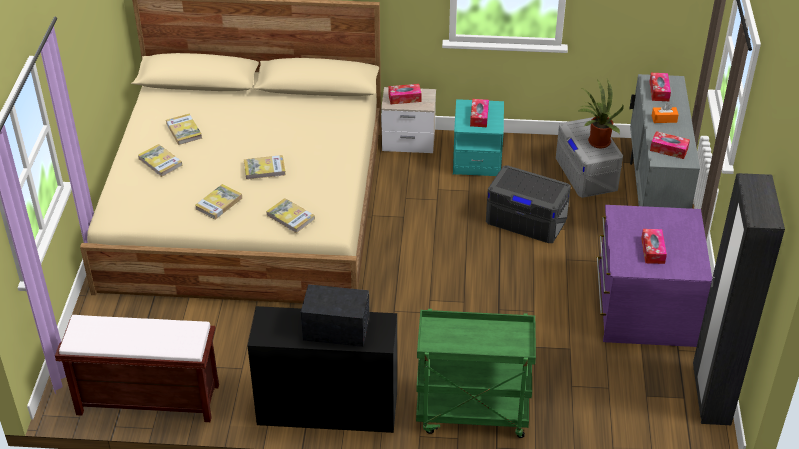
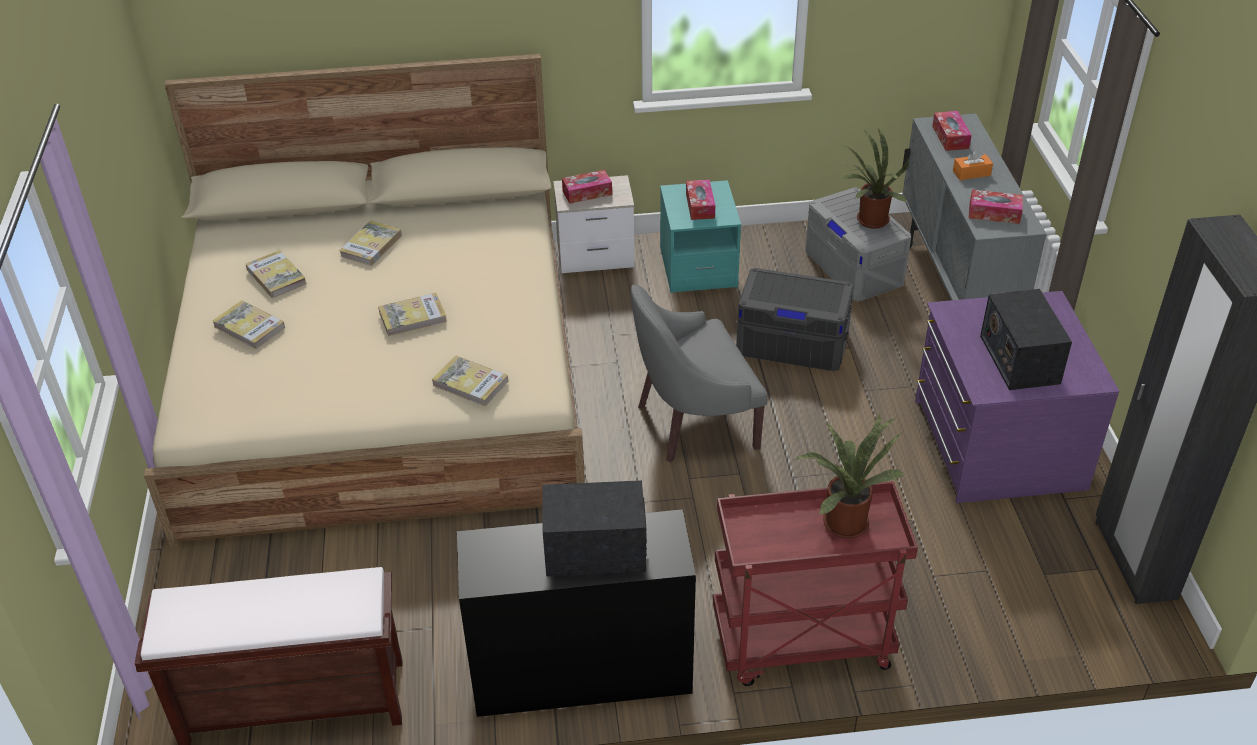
camera: 10 degrees left, 0 degrees up
(219, 203) = (354, 377): book -> book (371, 246)
(443, 264) = (693, 422): none -> grey armchair
(471, 414) = (801, 644): green cart -> red cart
(497, 334) = (843, 520): none -> potted plant
(652, 250) = (1019, 359): tissue box -> radio

